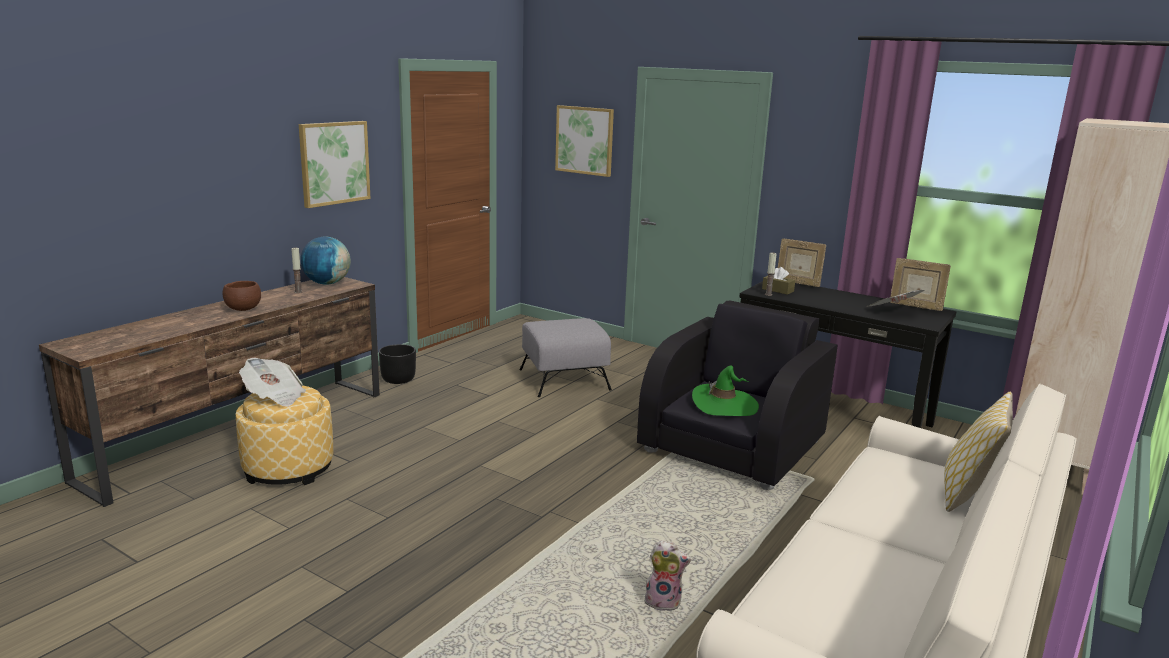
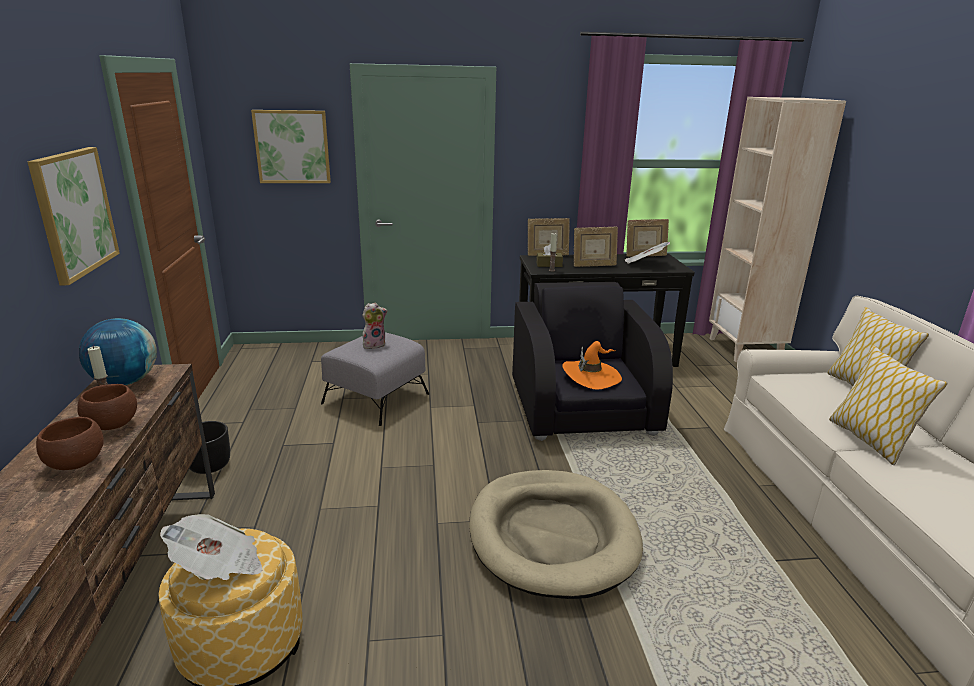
camera: 40 degrees left, 5 degrees up
(285, 300) = (113, 425): none -> brown bowl
(545, 507) = (552, 536): none -> beige dog bed
(664, 601) = (748, 570): plush toy -> plush toy (374, 344)
(724, 404) = (591, 376): green hat -> orange hat
(825, 301) = (593, 266): none -> picture frame
(862, 525) = (870, 440): none -> pillow

